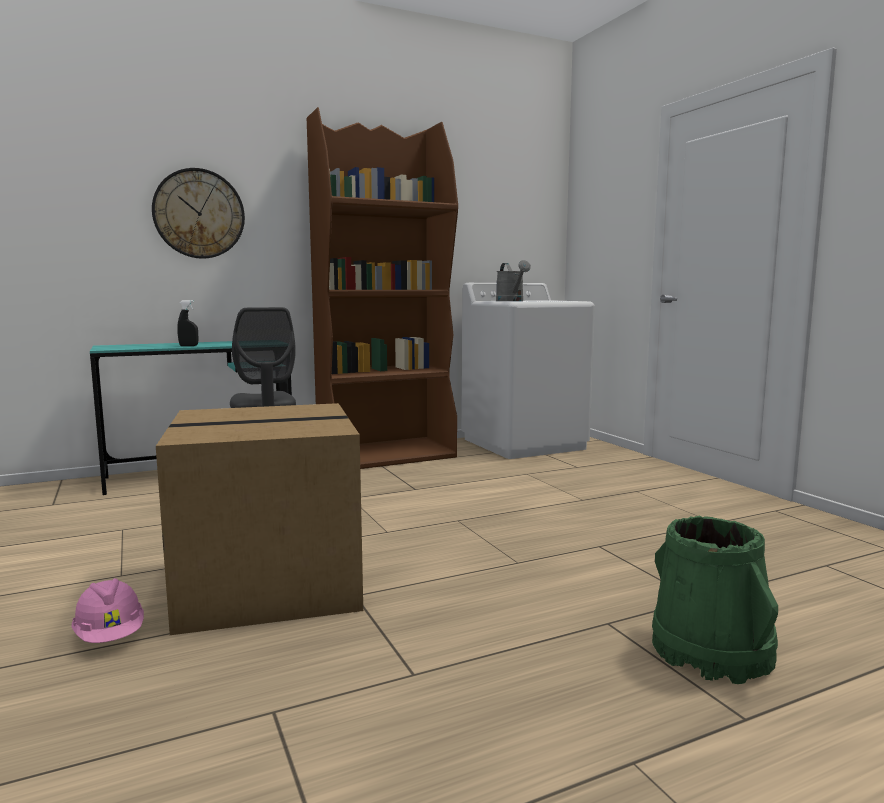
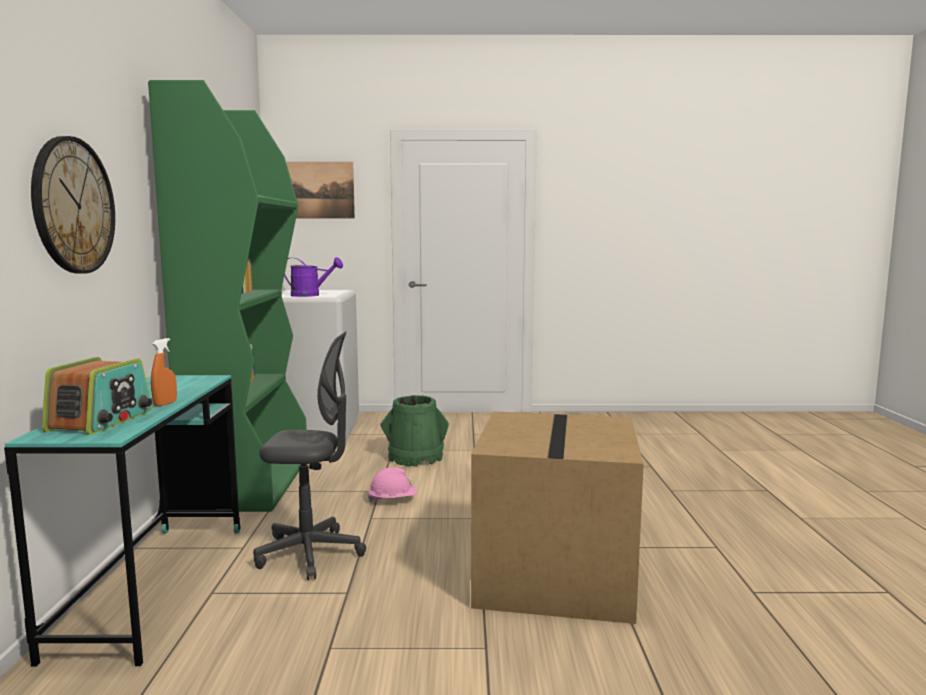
camera: 65 degrees left, 0 degrees up
(110, 636) = (627, 652): pink hard hat -> pink hard hat (393, 500)
(142, 346) = (102, 420): none -> radio
(188, 346) = (165, 404): black spray bottle -> orange spray bottle
(387, 455) = (249, 483): brown bookcase -> green bookcase
(512, 301) = (310, 295): grey watering can -> purple watering can
(602, 193) = (319, 190): none -> picture
(710, 650) = (707, 479): green bucket -> green bucket (415, 457)

